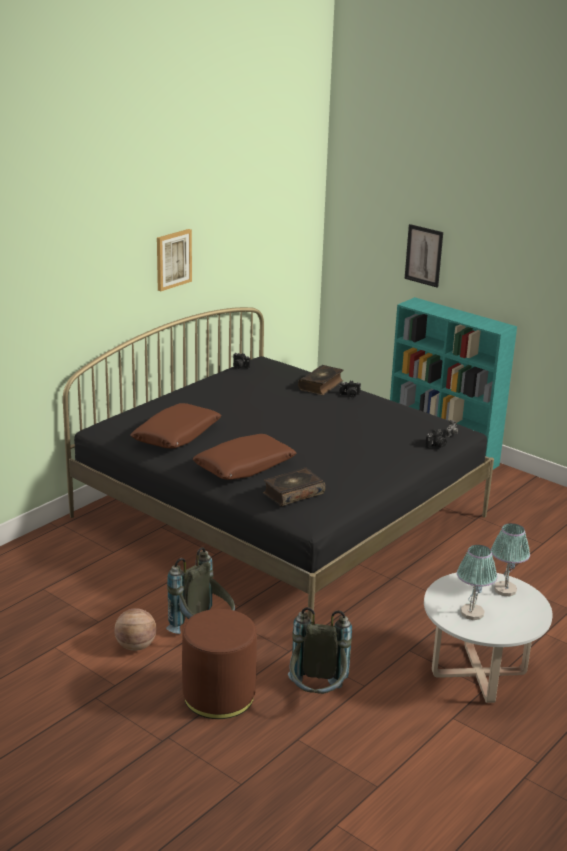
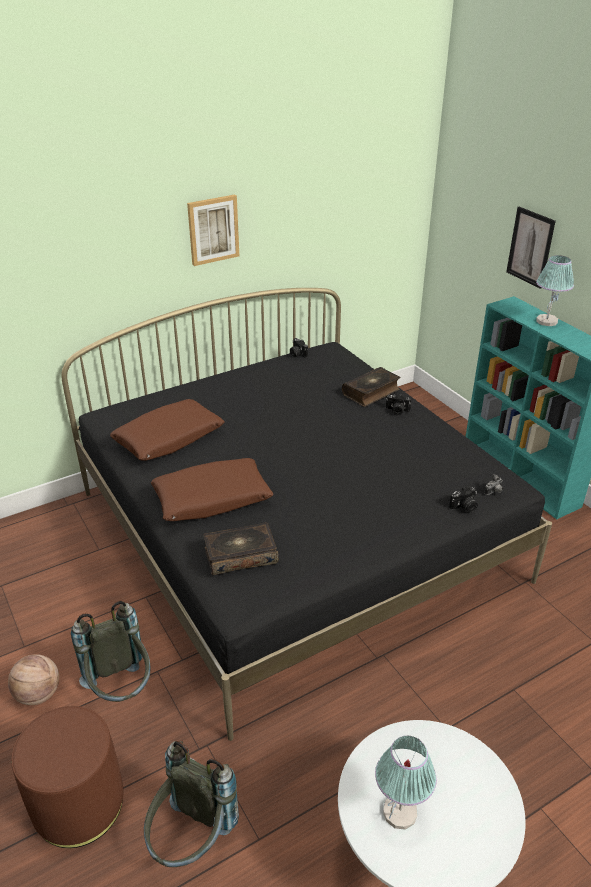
camera: 20 degrees right, 10 degrees up
(504, 589) = (468, 774): table lamp -> table lamp (546, 321)

